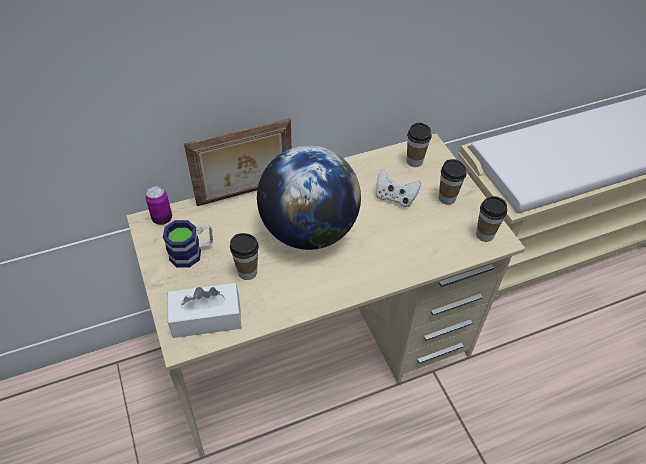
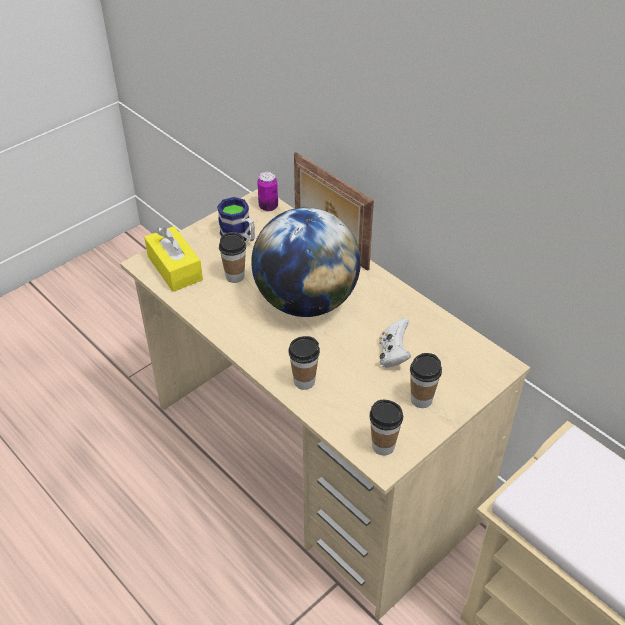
camera: 70 degrees right, 5 degrees down
(206, 318) = (175, 268): white tissue box -> yellow tissue box
(414, 161) = (463, 357): cup -> cup (304, 381)

